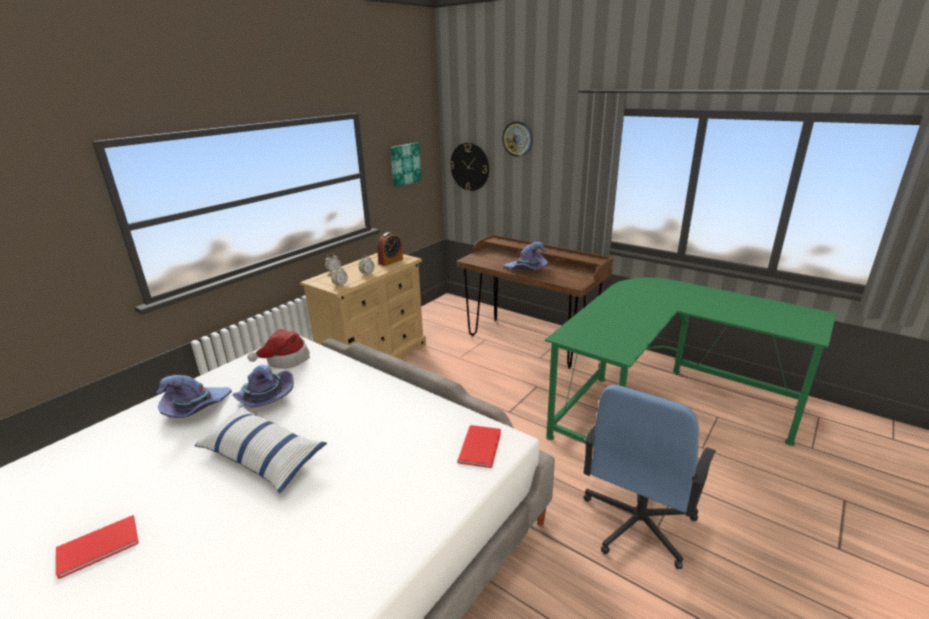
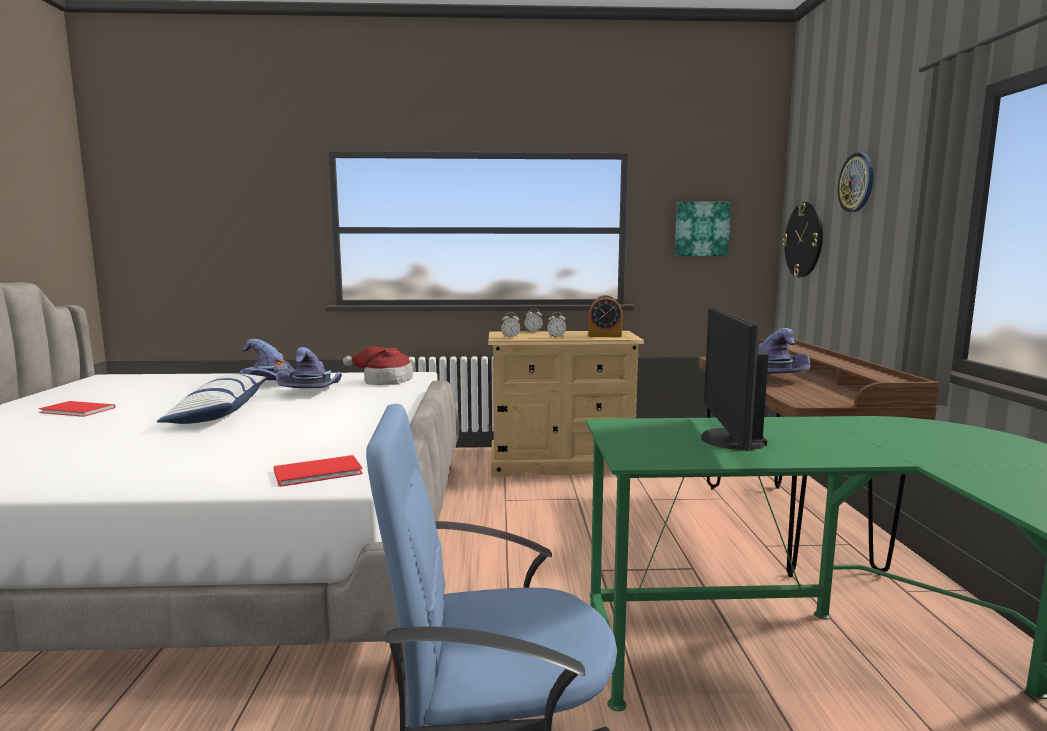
camera: 50 degrees right, 15 degrees down
(616, 325) = (730, 440): none -> monitor

